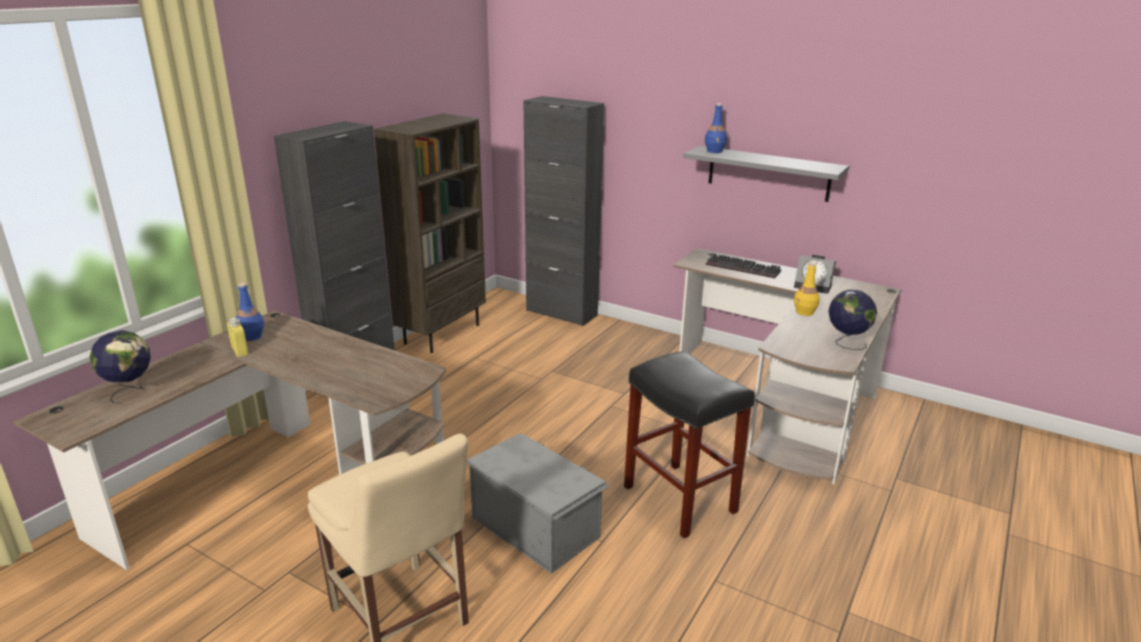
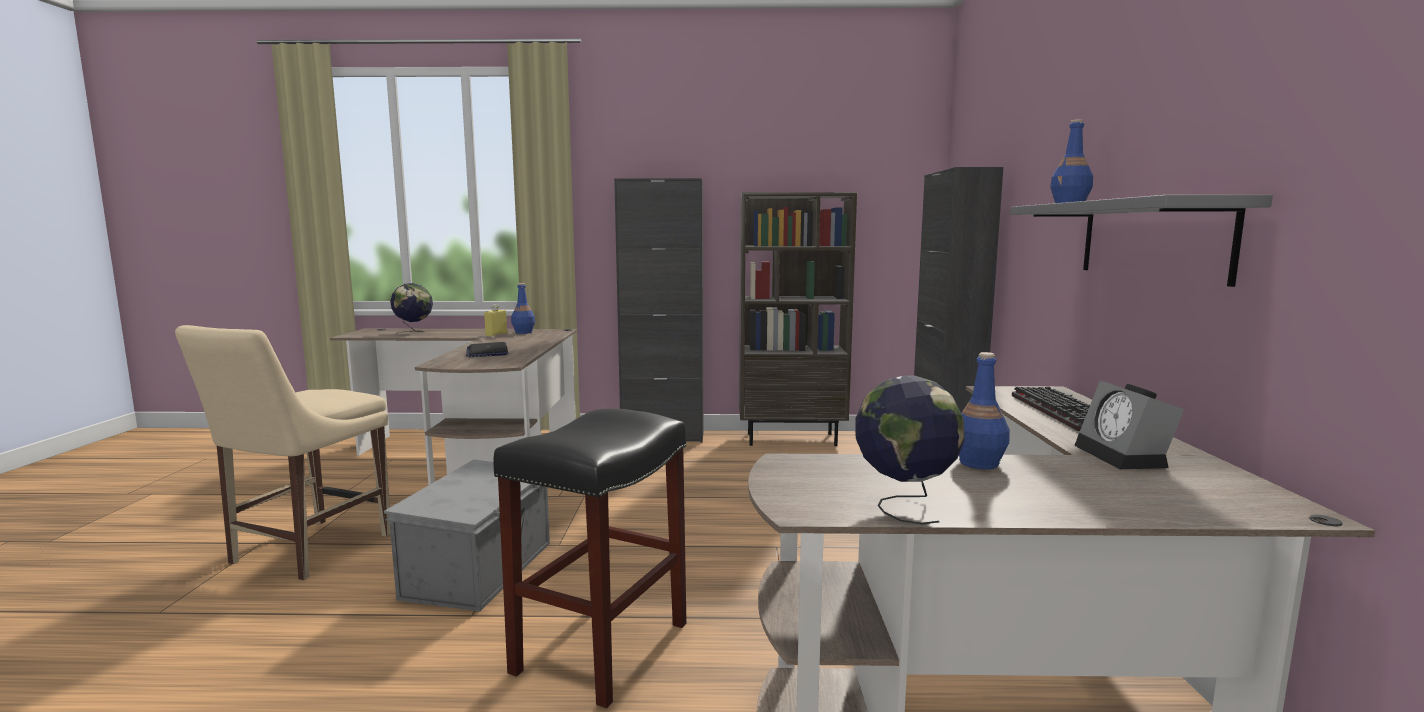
camera: 60 degrees right, 15 degrees down
(345, 370) = (487, 351): none -> laptop
(805, 312) = (979, 463): yellow bottle -> blue bottle

